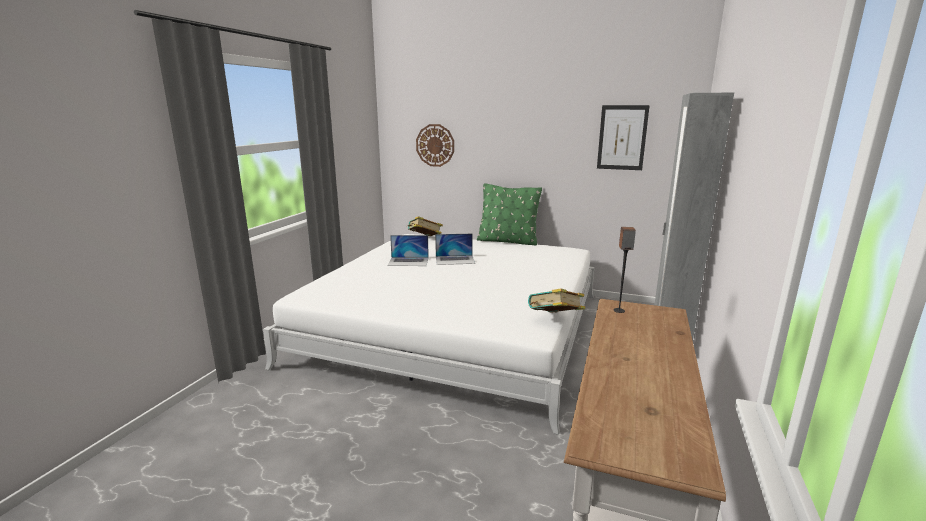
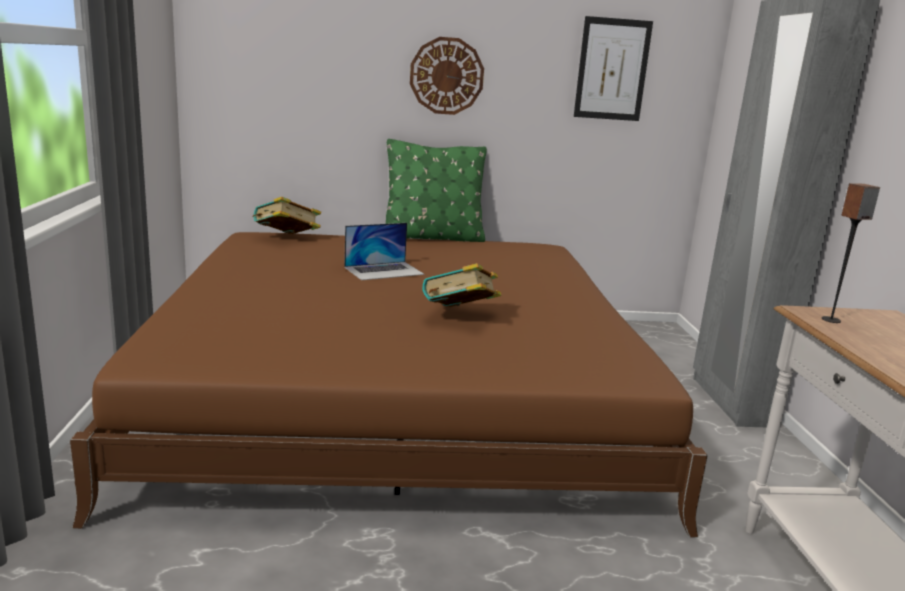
camera: 25 degrees left, 0 degrees up
(408, 261) = (304, 278): laptop -> none
(435, 145) = (295, 68): wall clock -> wall clock (446, 76)
(455, 327) = (397, 390): white bed -> brown bed
(555, 320) = (645, 352): book -> book (460, 316)

